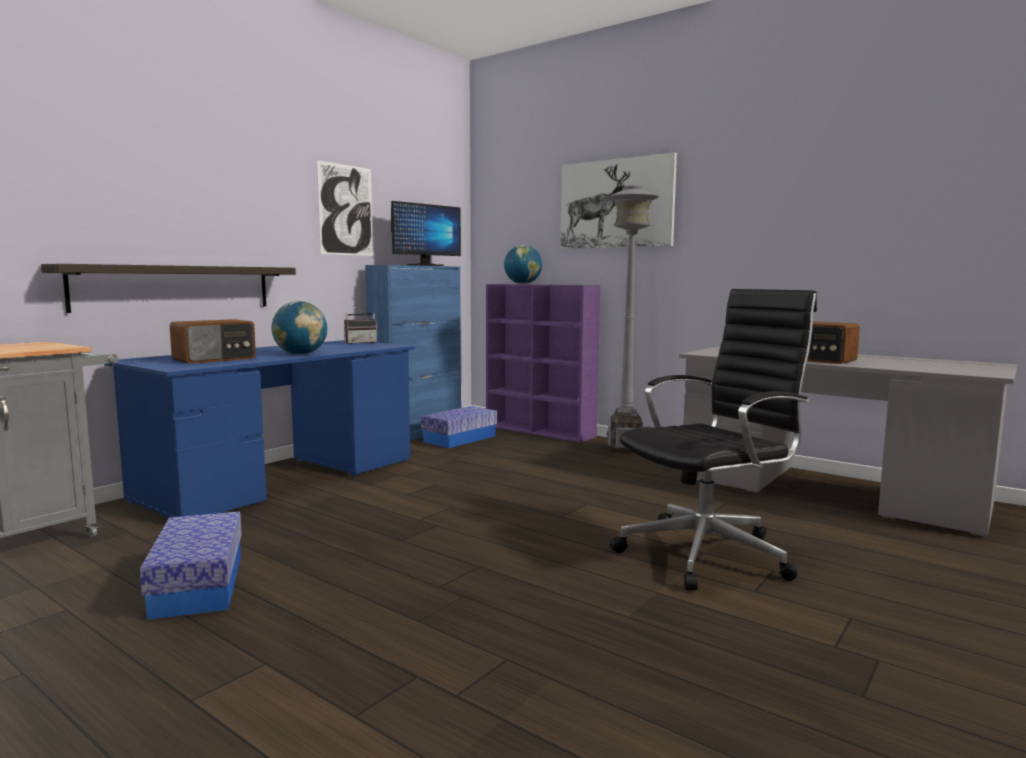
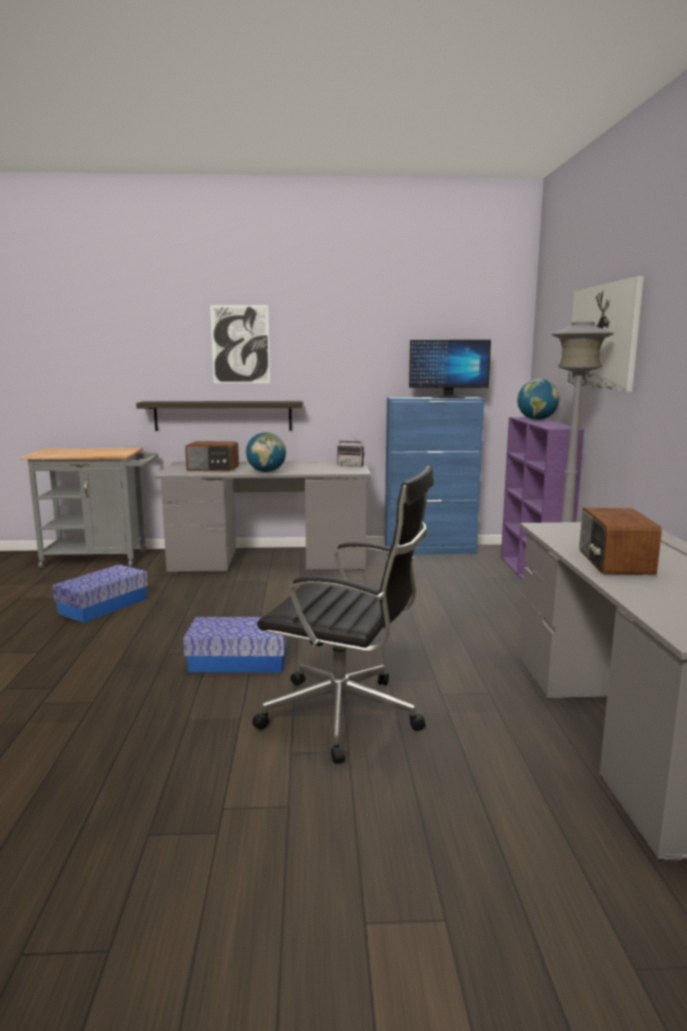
camera: 50 degrees right, 5 degrees up
(281, 479) = (269, 560): blue desk -> grey desk
(346, 210) = (371, 350): picture -> picture (240, 344)
(460, 439) = (447, 563): storage box -> storage box (239, 661)

